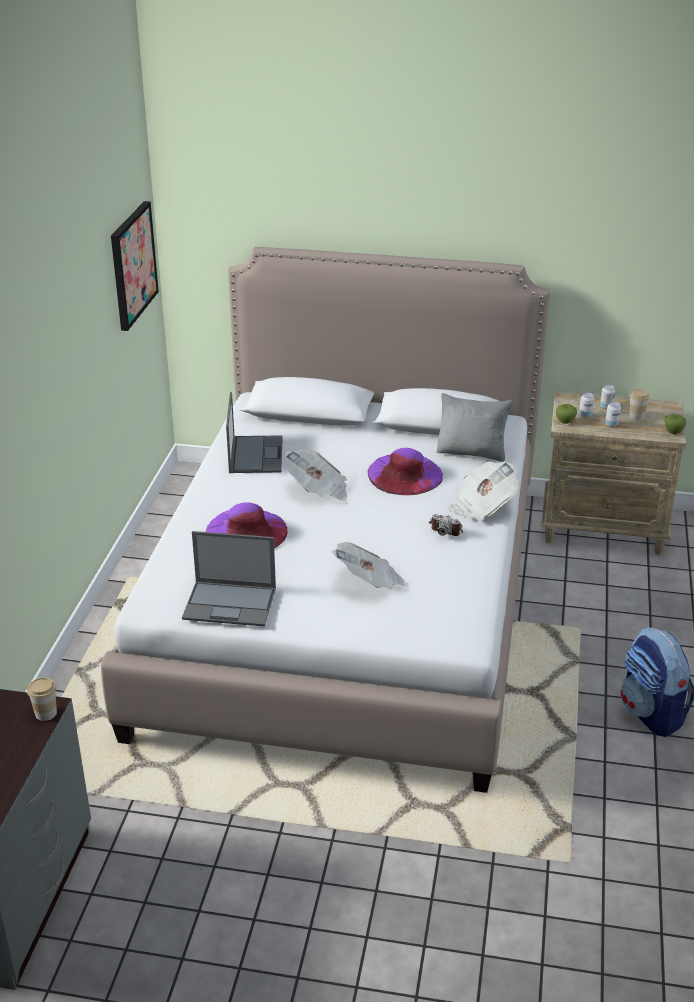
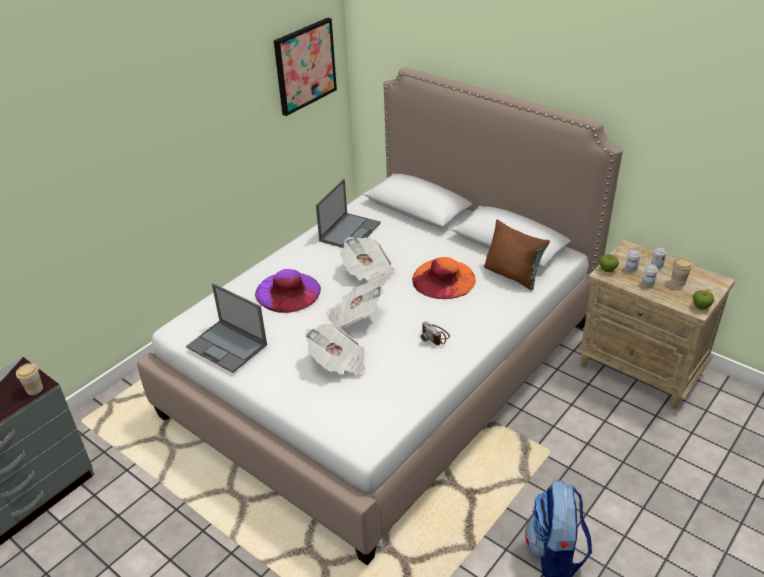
camera: 30 degrees right, 5 degrees up
(405, 474) = (443, 279): purple hat -> orange hat
(472, 452) = (513, 275): grey pillow -> brown pillow
(482, 506) = (480, 325): newspaper -> newspaper (354, 317)

